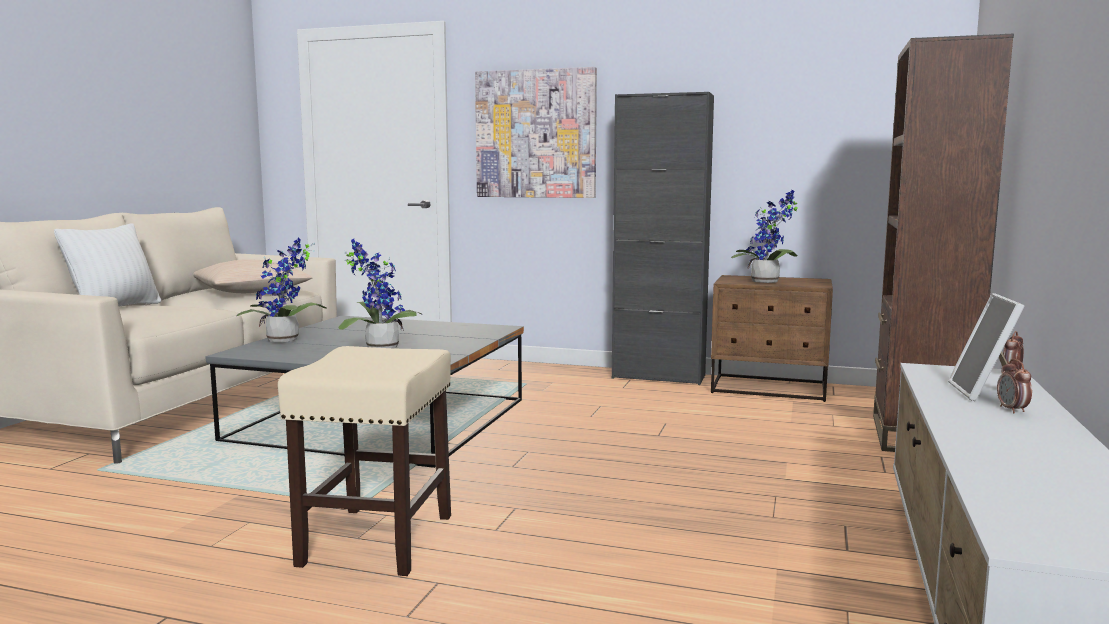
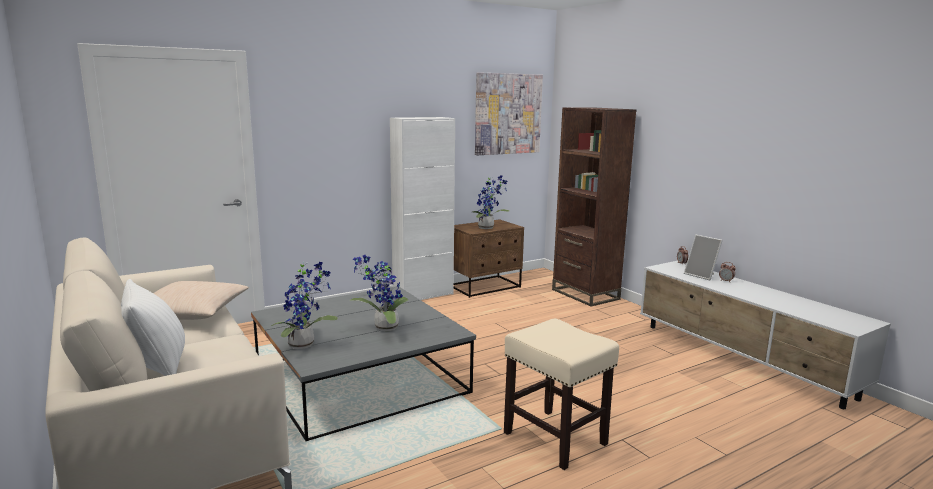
camera: 50 degrees left, 5 degrees up
(536, 134) = (327, 142): picture -> picture (507, 114)
(658, 377) = (423, 295): black cabinet -> white cabinet

